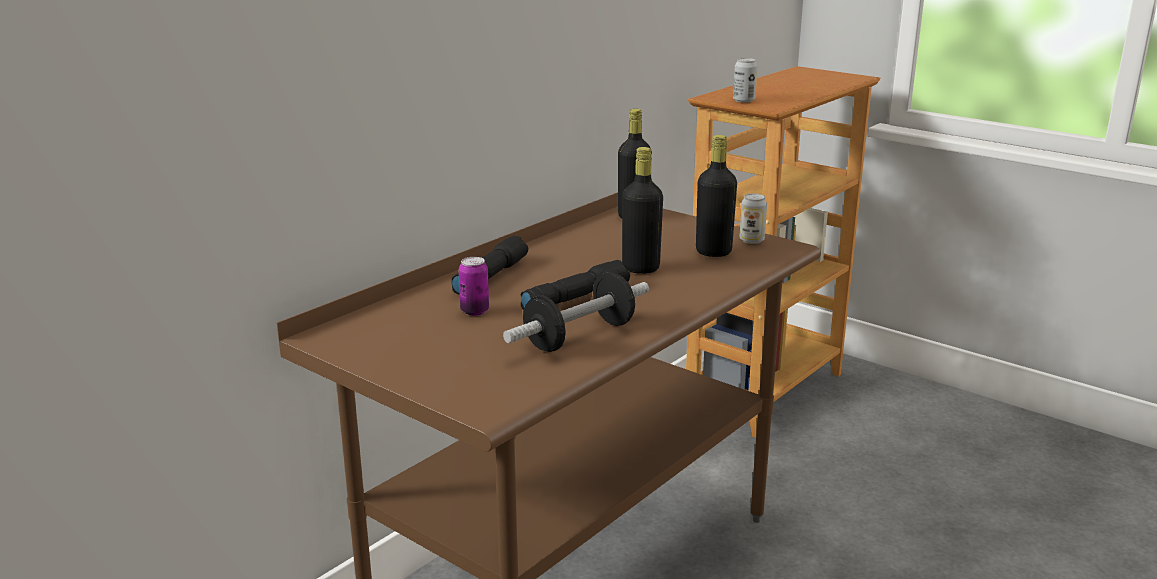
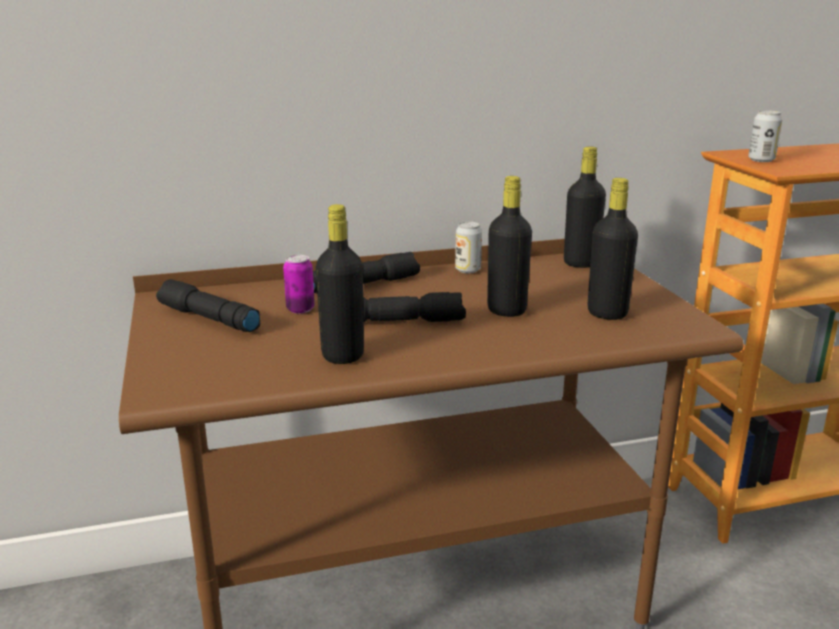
camera: 35 degrees right, 0 degrees up
(406, 342) = (207, 319): none -> black flashlight
(579, 336) = (342, 355): dumbbell -> black bottle
(751, 240) = (669, 312): can -> can (468, 270)

